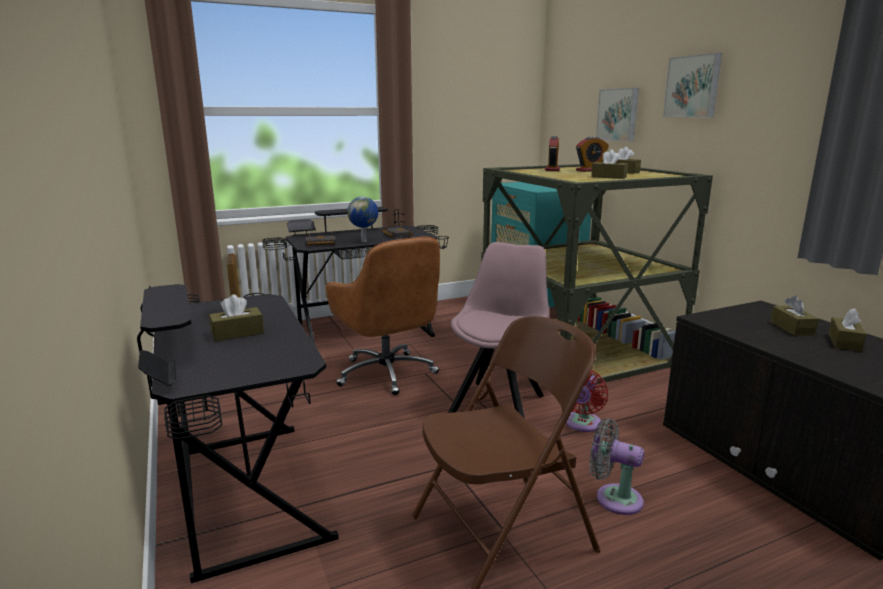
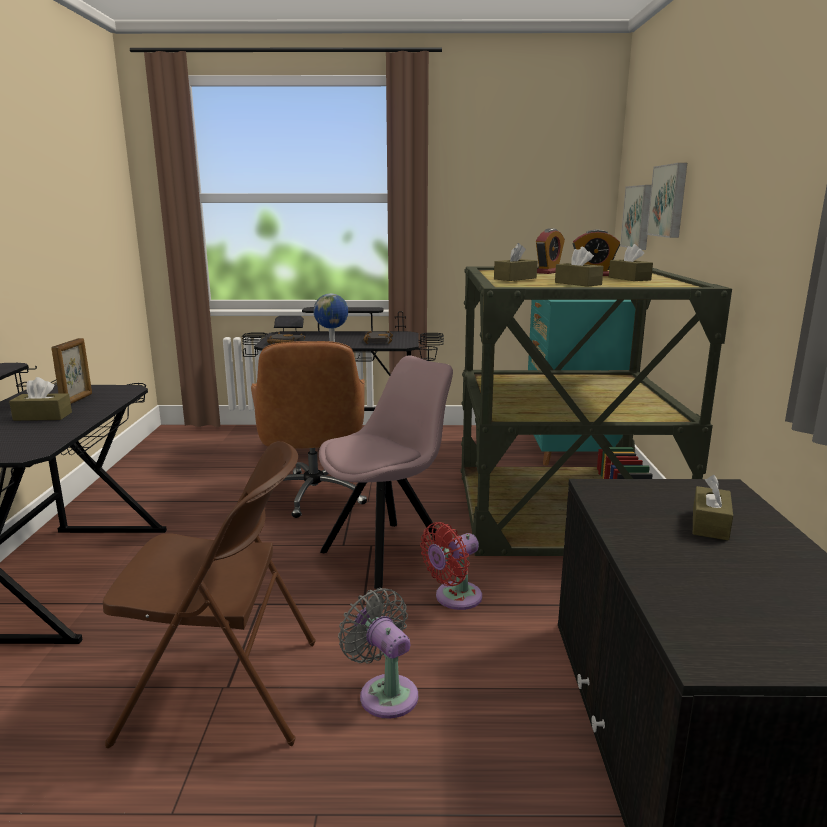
camera: 25 degrees right, 0 degrees up
(693, 86) = (730, 158): picture -> picture (639, 217)
(844, 342) = (760, 559): brown tissue box -> brown tissue box (515, 278)

